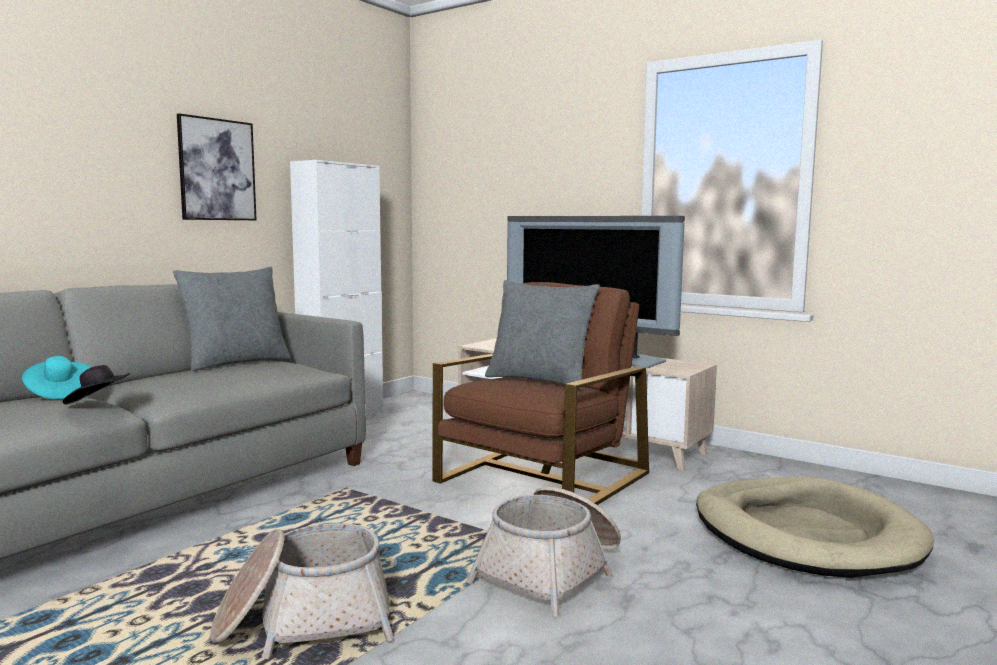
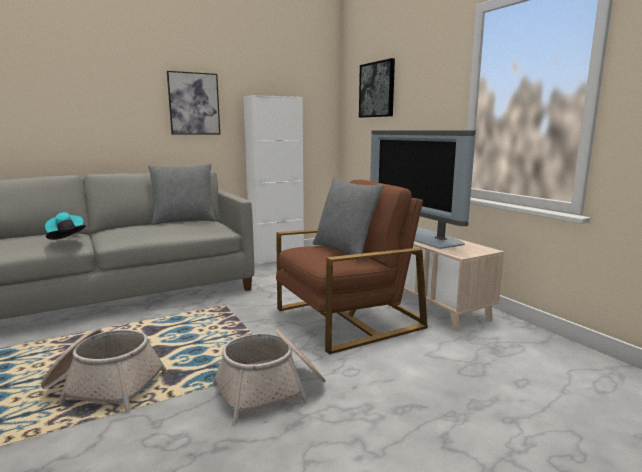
camera: 25 degrees right, 5 degrees up
(484, 160) = (377, 89): none -> picture
(805, 534) = (497, 405): beige dog bed -> none

